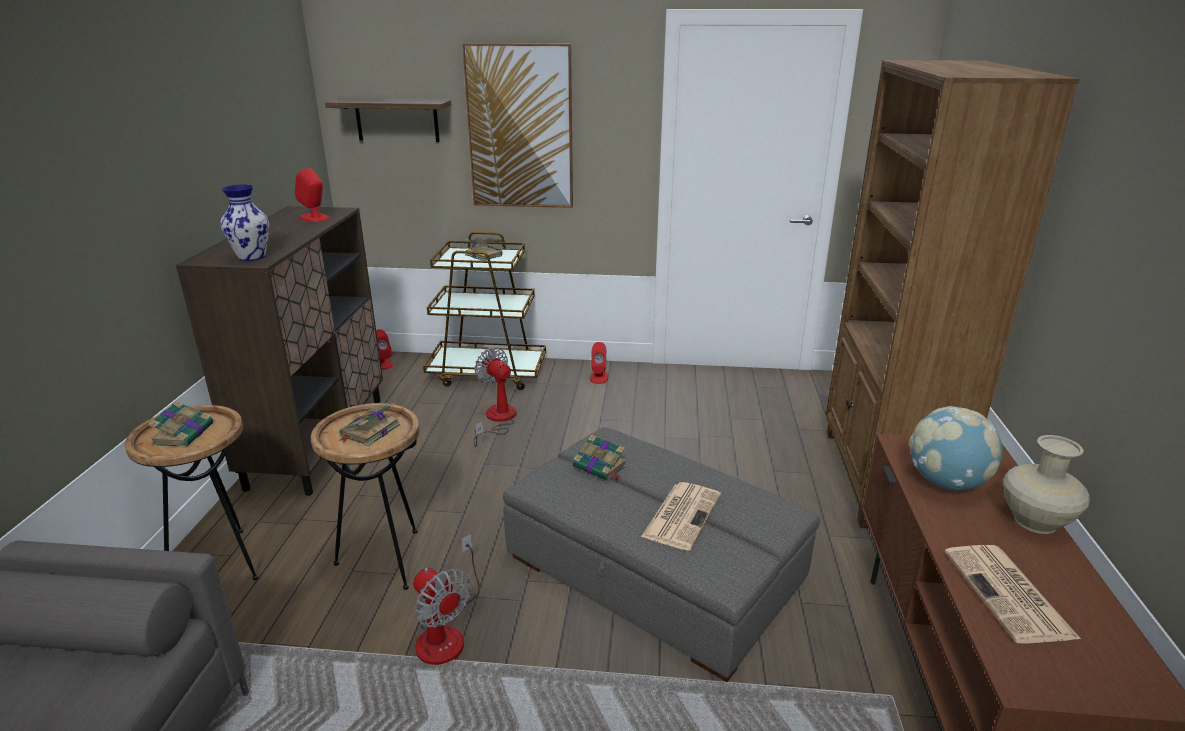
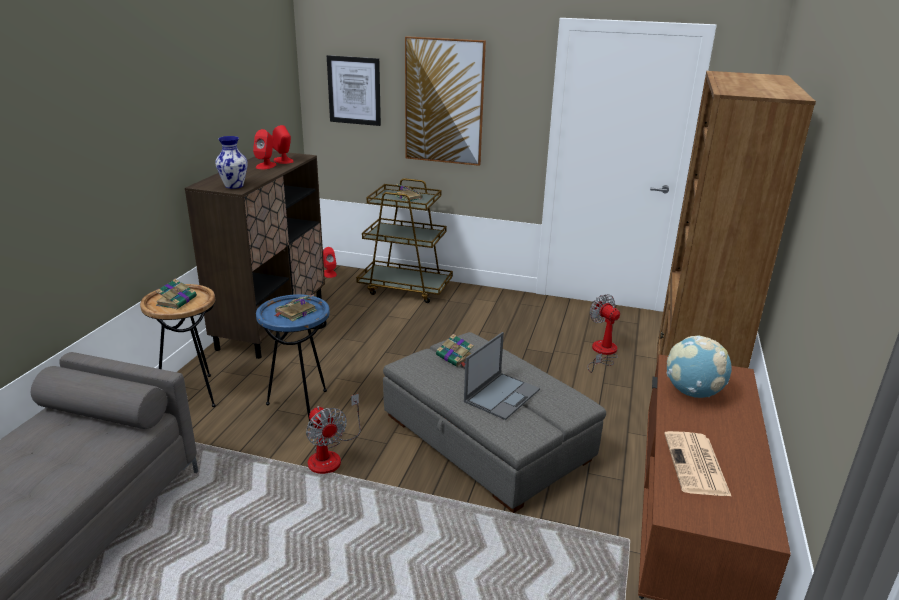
camera: 10 degrees right, 0 degrees up
(386, 560) = (301, 406): brown side table -> blue side table
(397, 120) = (354, 90): shelf -> picture
(497, 420) = (403, 322): fan -> fan (602, 353)
(599, 377) = (490, 300): red speaker -> red speaker (266, 166)
(682, 515) = (502, 395): newspaper -> laptop
(1036, 522) = (746, 425): beige vase -> none

